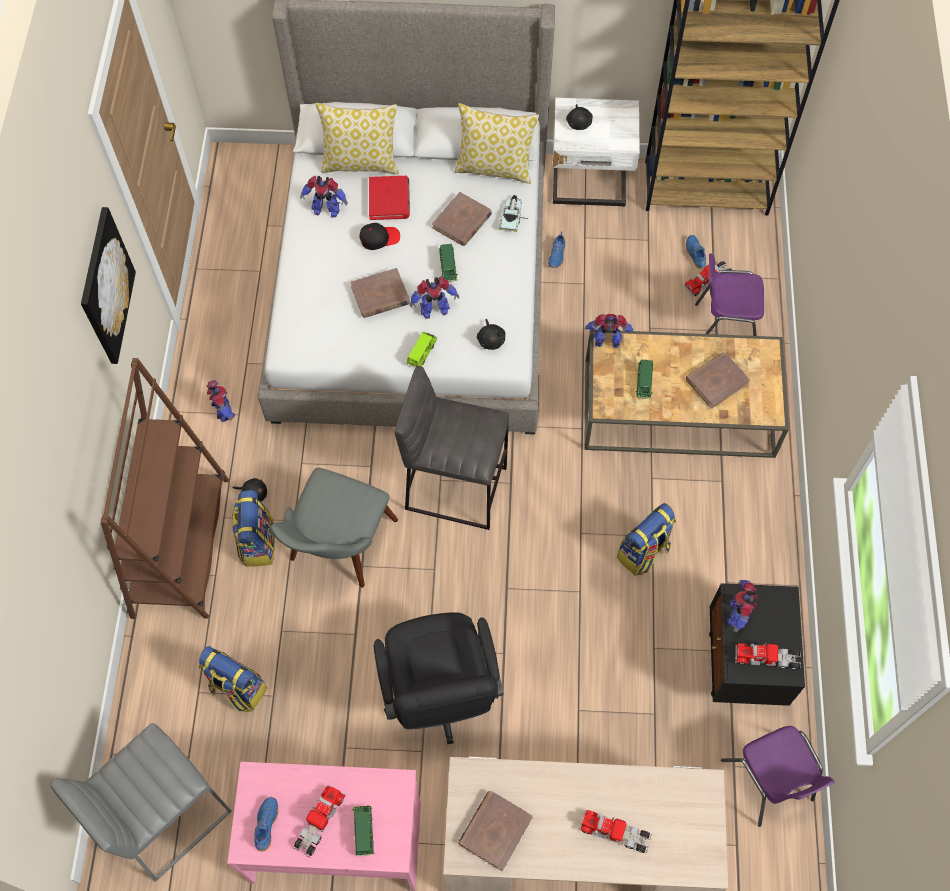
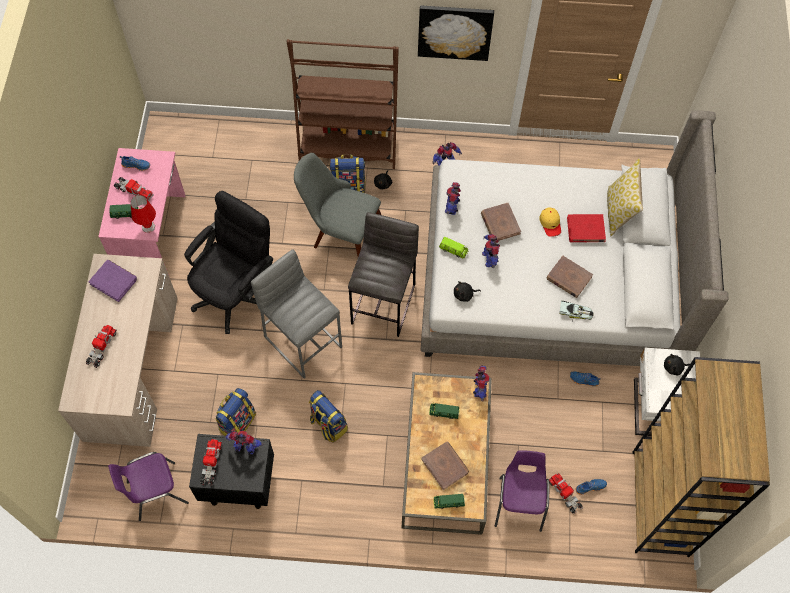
camera: 90 degrees right, 0 degrees up
(167, 816) = (179, 149): grey stool -> grey stool (303, 341)
(237, 688) = (252, 180): backpack -> backpack (237, 422)
(326, 209) = (575, 190): toy robot -> toy robot (452, 206)
(379, 238) = (550, 223): black cap -> yellow cap
(389, 788) = (148, 226): none -> red table lamp
(439, 696) = (236, 291): black office chair -> black office chair turned 135 degrees clockwise
(448, 267) = (526, 268): green toy car -> green toy car (448, 502)
(495, 168) = (621, 302): pillow -> none
(495, 830) = (114, 281): brown book -> purple book

